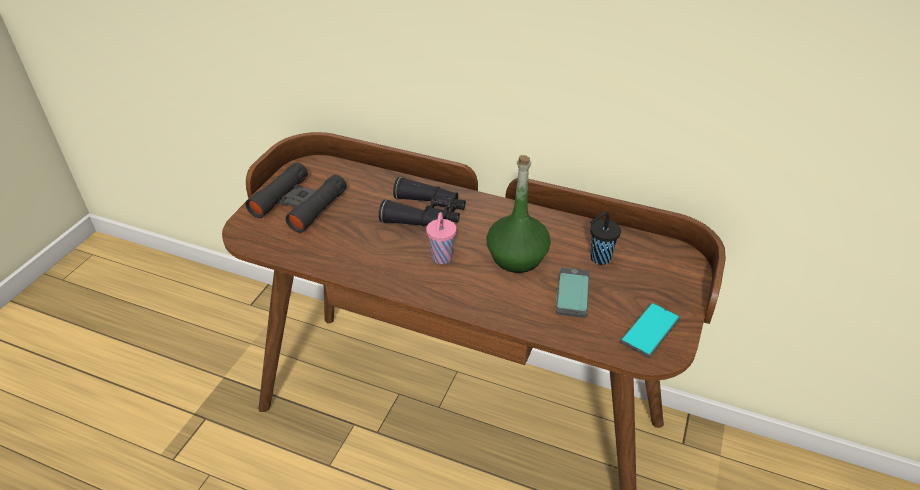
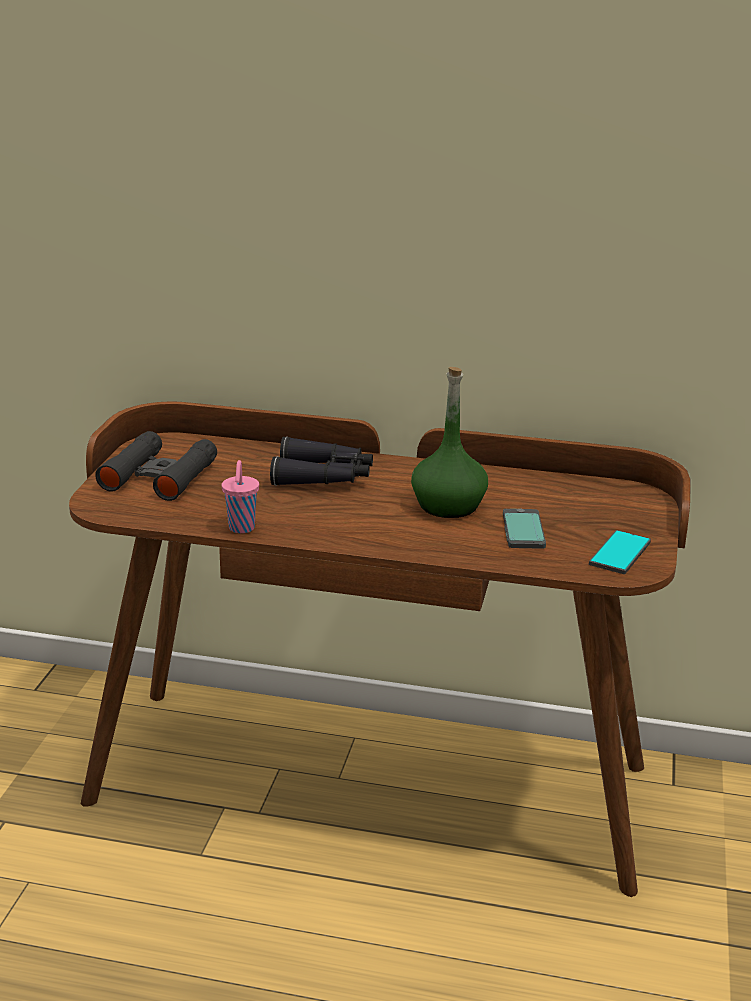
camera: 10 degrees left, 15 degrees down
(441, 259) = (357, 512): pink cup -> pink cup (241, 529)
(599, 258) = (545, 501): black cup -> none

